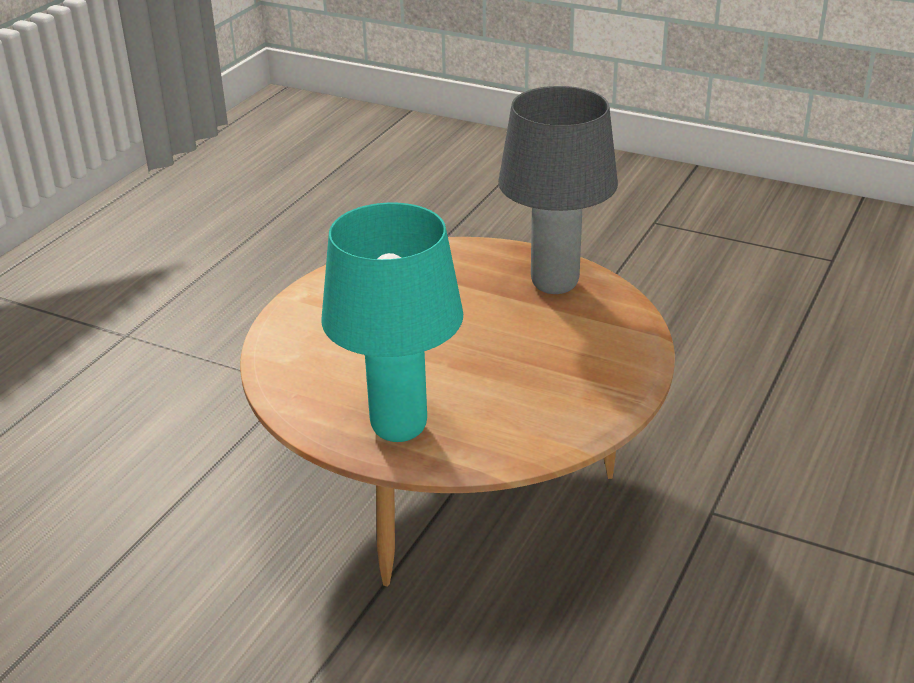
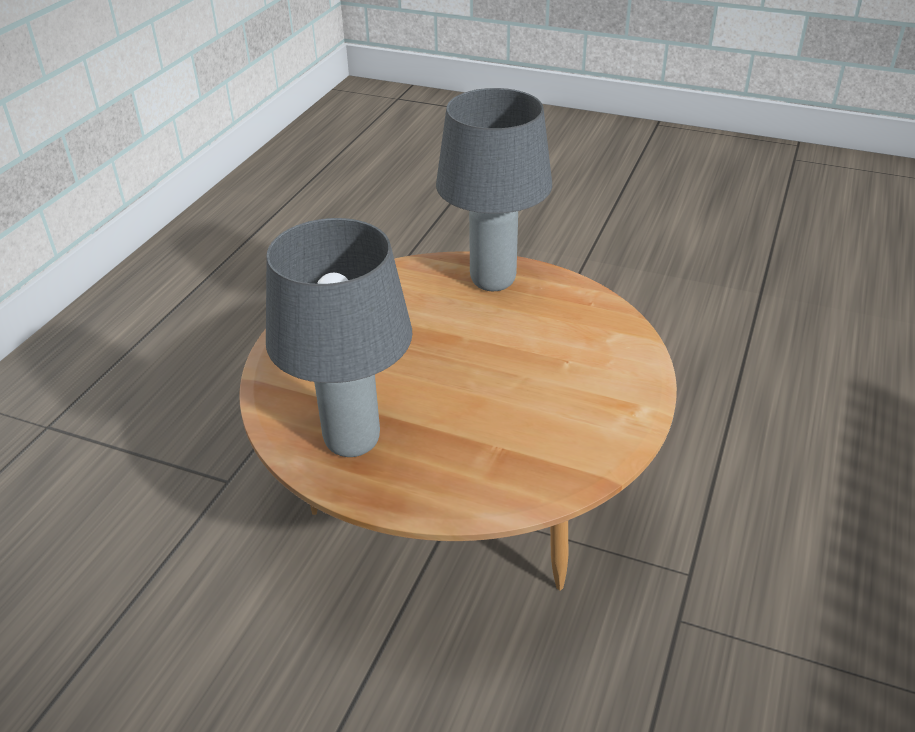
camera: 175 degrees right, 5 degrees up
(398, 427) = (493, 282): turquoise table lamp -> grey table lamp

